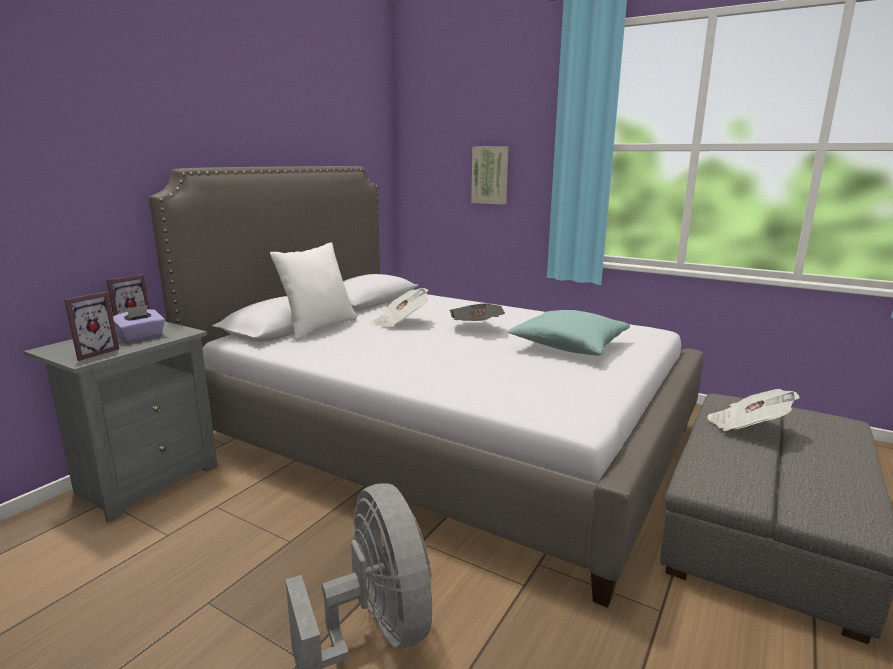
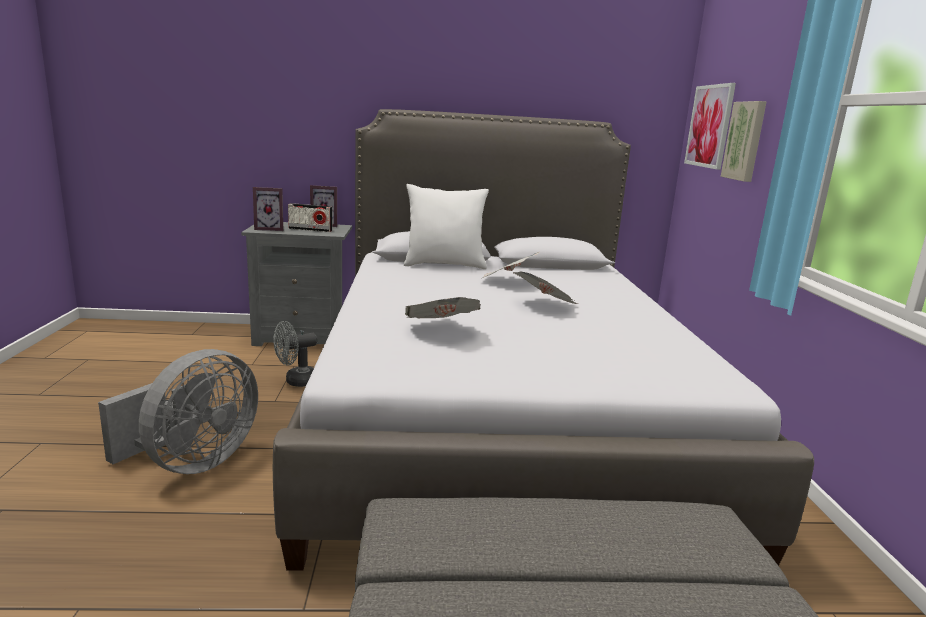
camera: 55 degrees right, 0 degrees up
(141, 337) = (310, 229): purple tissue box -> radio
(261, 515) = (297, 381): none -> grey fan
(436, 164) = (709, 126): none -> picture
(568, 346) = (563, 347): turquoise pillow -> none
(746, 427) = (610, 537): newspaper -> newspaper (441, 330)

